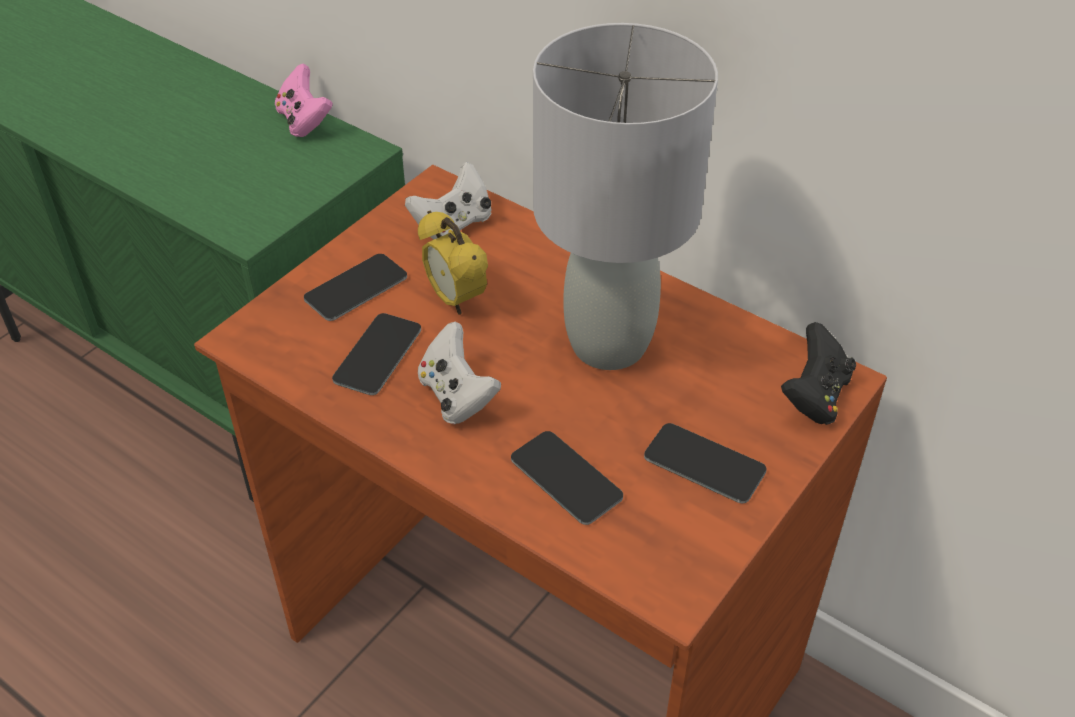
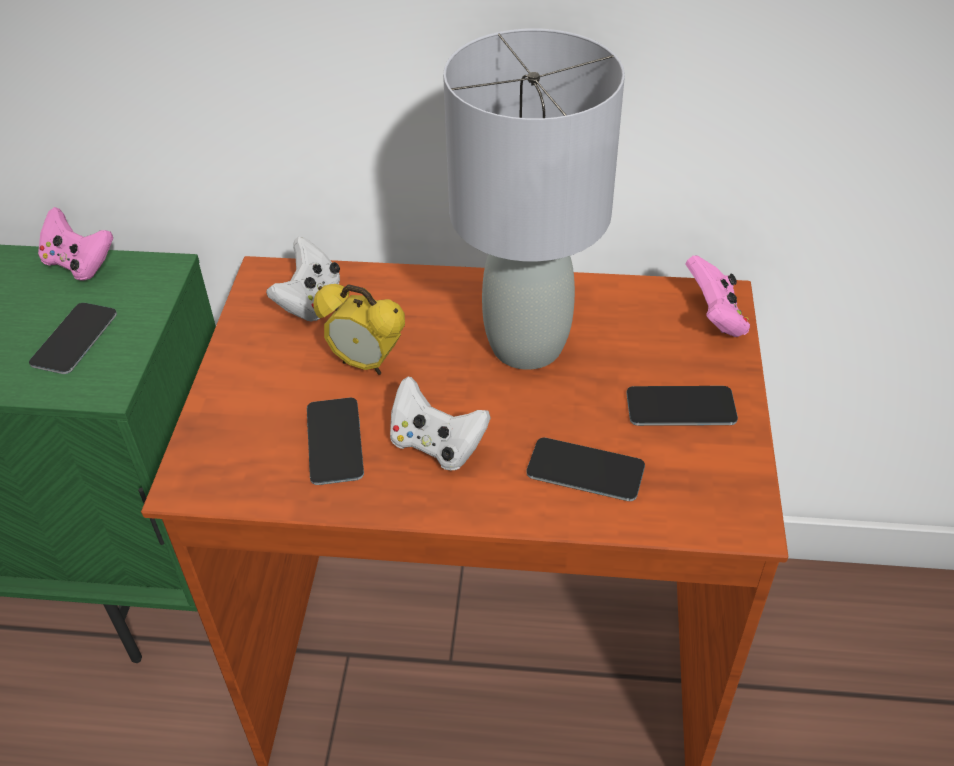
camera: 30 degrees left, 0 degrees up
(356, 288) = (264, 391): phone -> phone (74, 339)
(814, 396) = (715, 318): black game controller -> pink game controller

